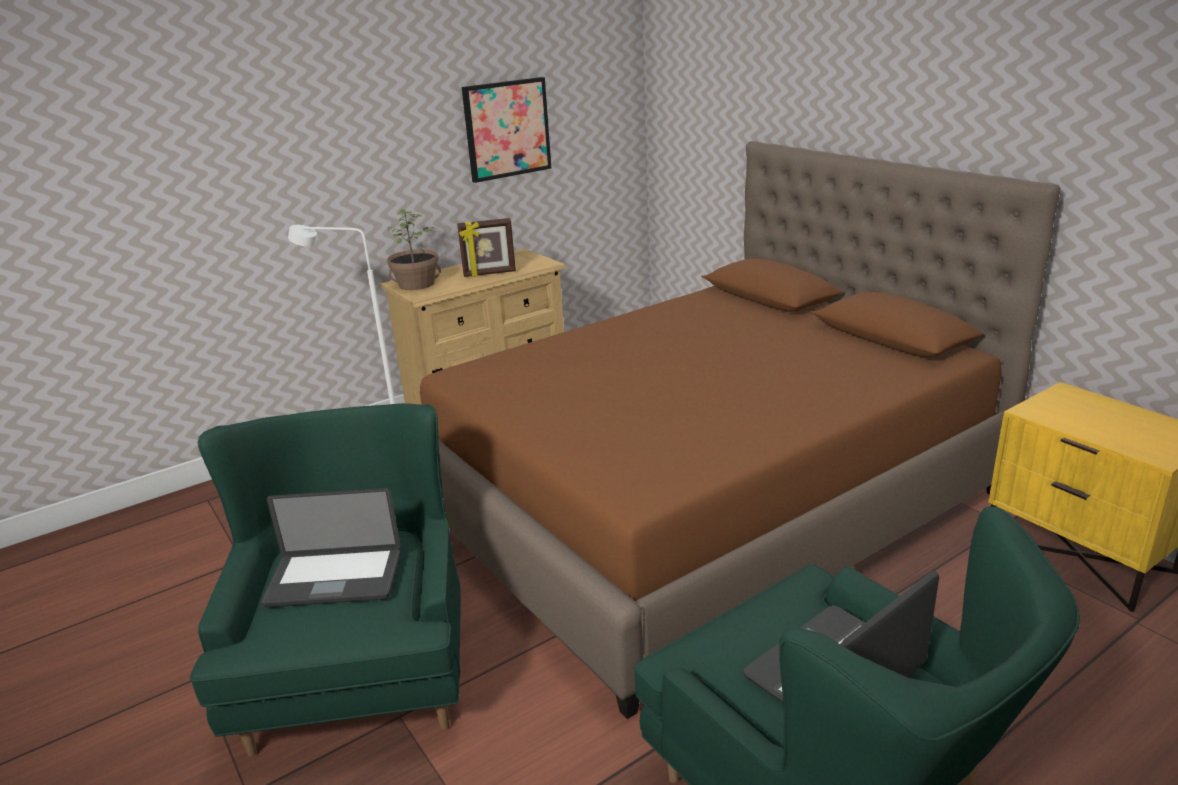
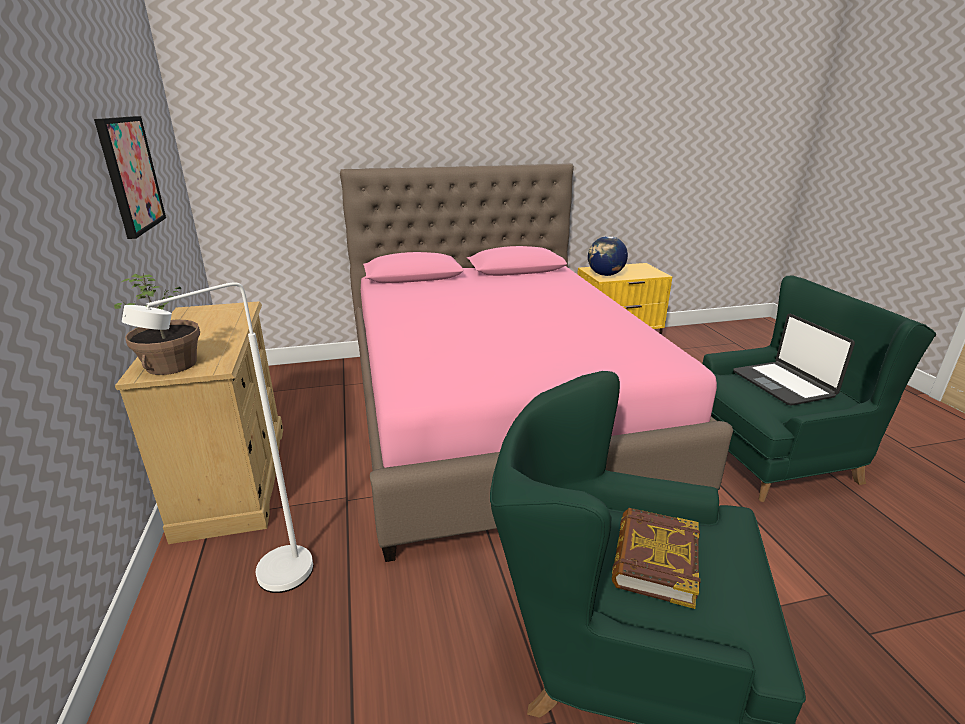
camera: 70 degrees left, 0 degrees up
(334, 580) = (654, 561): laptop -> book
(489, 273) = (220, 329): picture frame -> none
(707, 502) = (498, 415): brown bed -> pink bed
(1055, 409) = (605, 275): none -> globe

